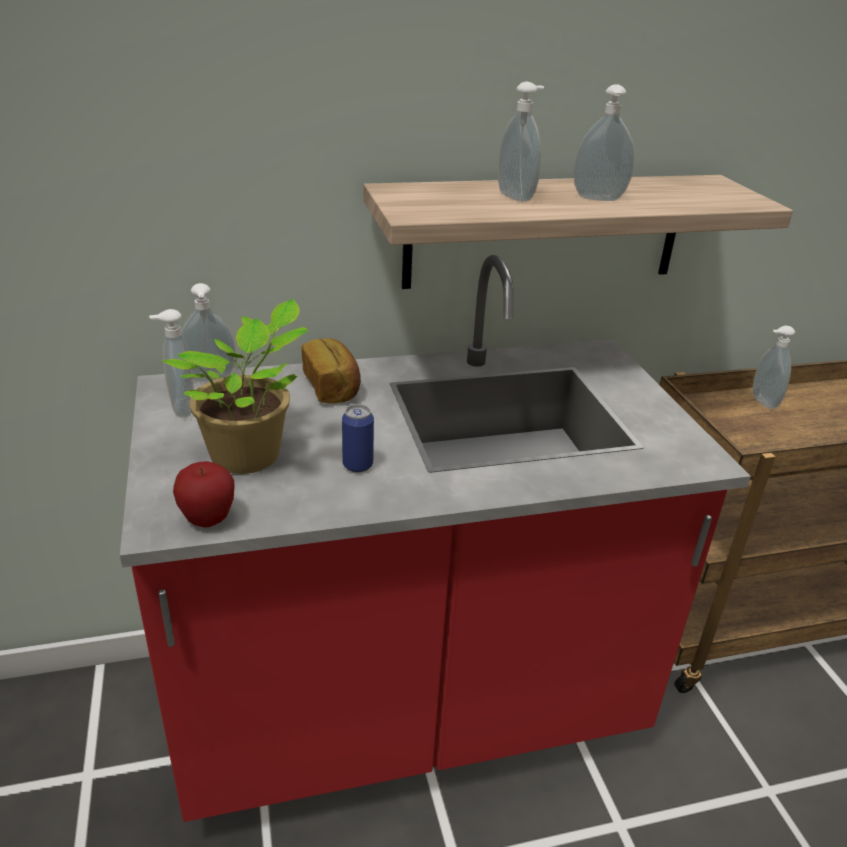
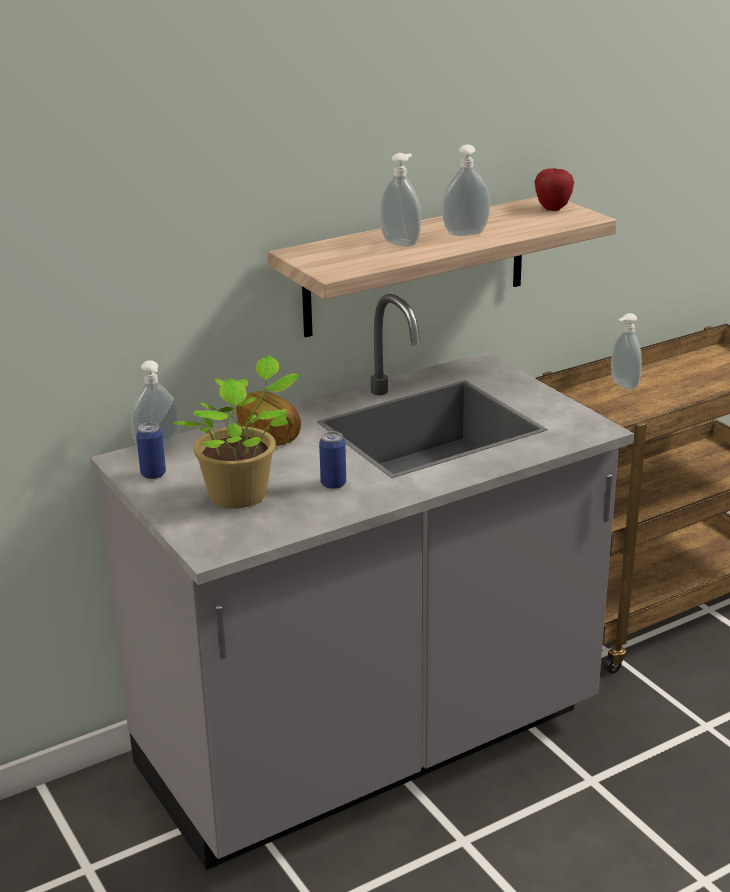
camera: 15 degrees left, 5 degrees down
(180, 409) = (153, 474): soap dispenser -> can
(208, 520) = (245, 540): apple -> apple (552, 208)
(408, 711) = (370, 747): red counter -> grey counter

